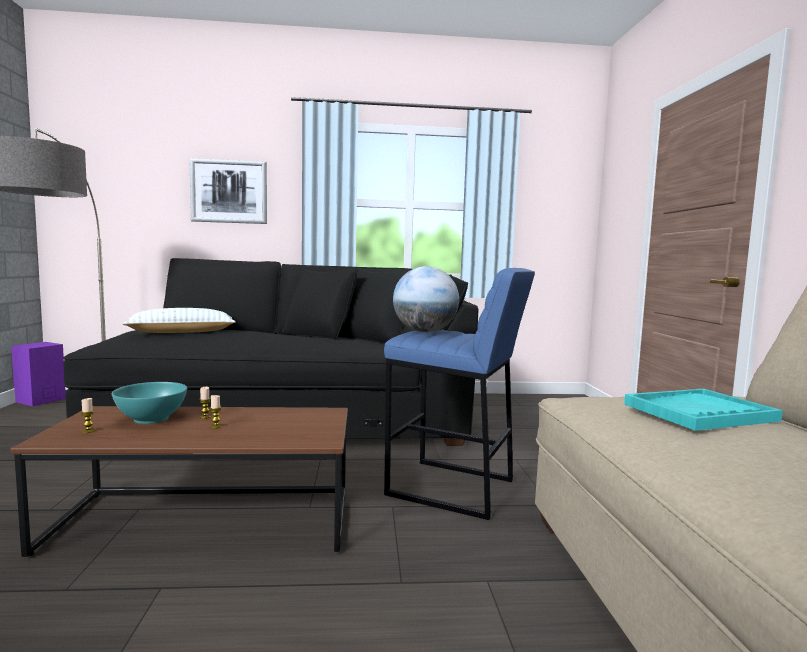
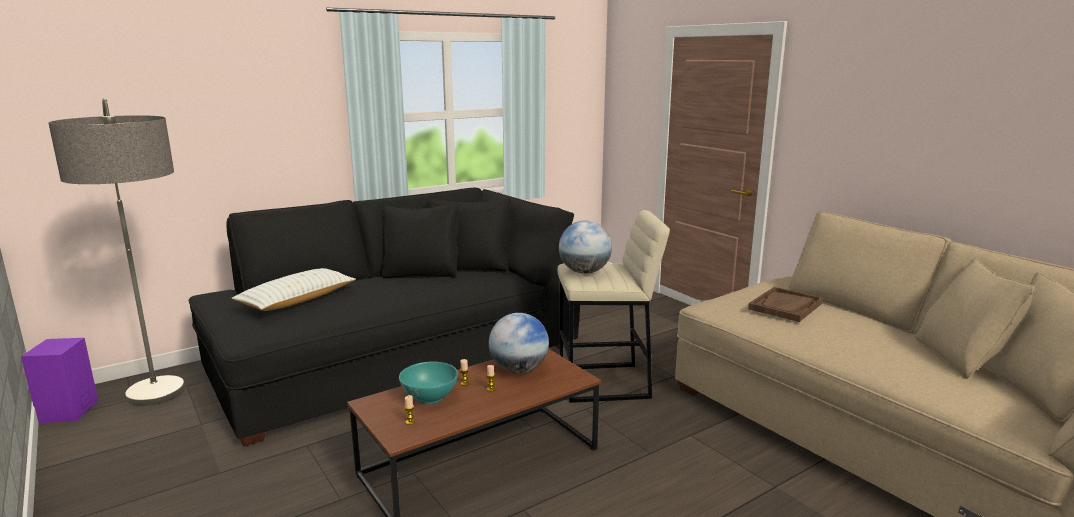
camera: 30 degrees left, 10 degrees up
(229, 191) = (256, 118): picture -> none
(277, 419) = (518, 370): none -> globe
(454, 488) = (606, 382): blue stool -> beige stool
(699, 412) = (785, 306): turquoise tray -> brown tray

